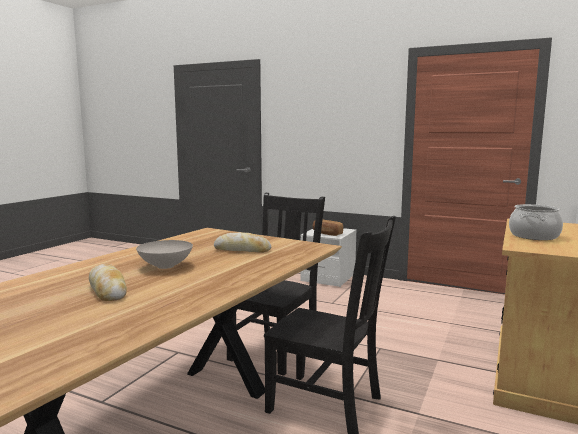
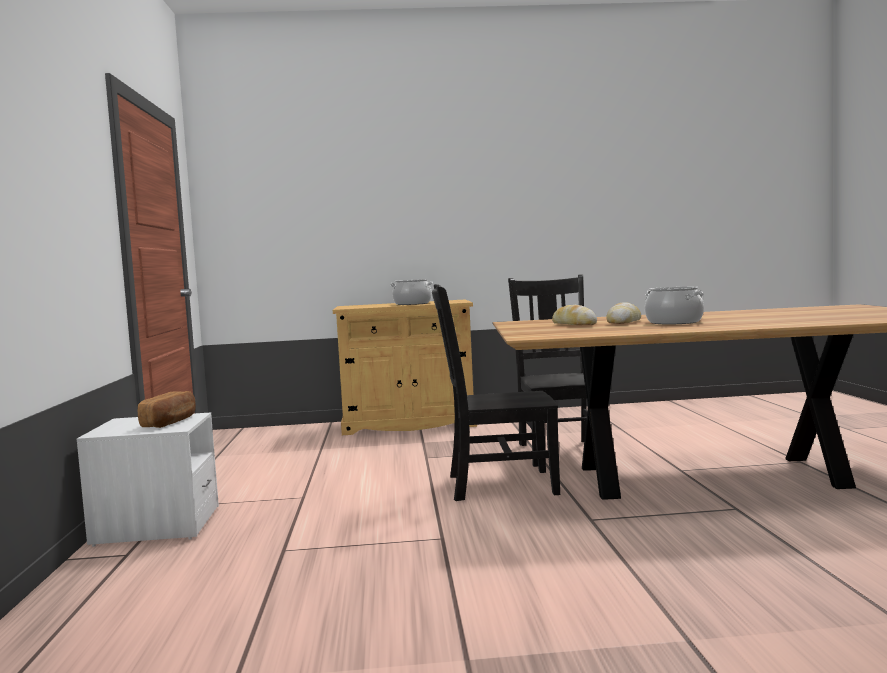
camera: 120 degrees left, 5 degrees down
(108, 290) = (749, 318): bread -> bread (624, 322)
(164, 266) = (674, 322): white bowl -> cooking pot

